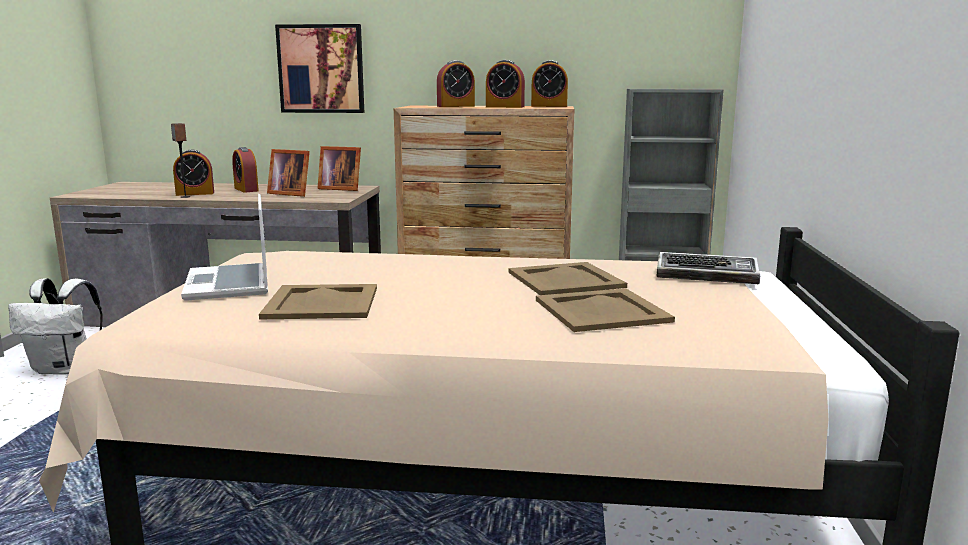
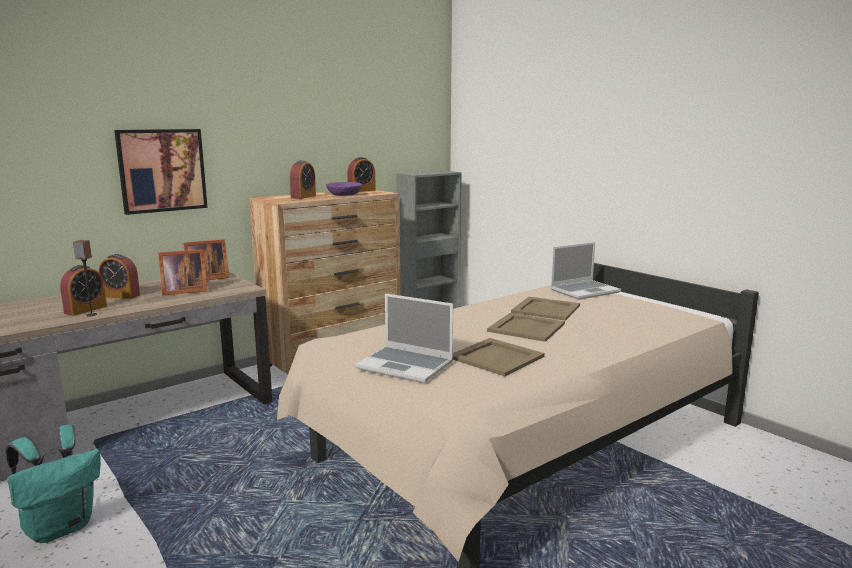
camera: 45 degrees left, 0 degrees up
(65, 368) = (61, 527): white backpack -> turquoise backpack
(505, 107) = (344, 195): alarm clock -> purple bowl
(603, 311) = (609, 320): beige tray -> beige tray (527, 327)
(707, 276) = (585, 291): keyboard -> laptop

